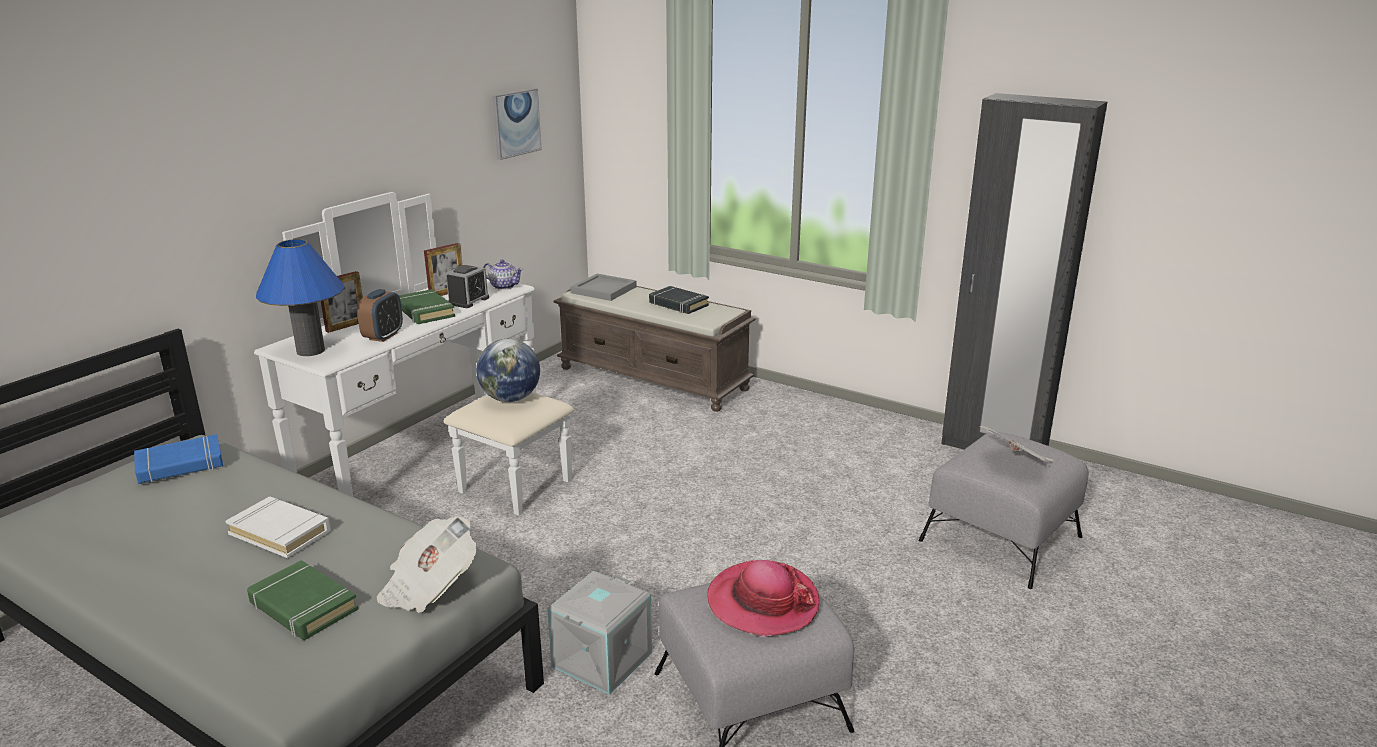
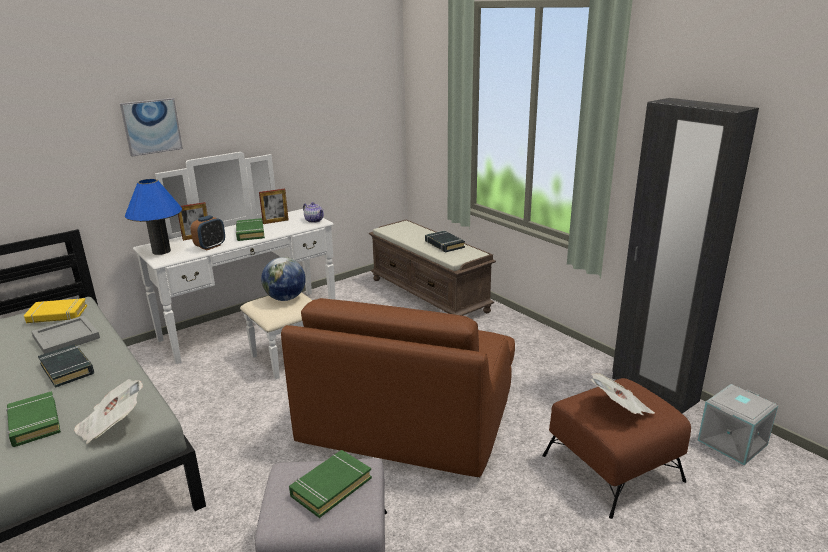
camera: 20 degrees right, 0 degrees up
(180, 465) = (57, 315): blue book -> yellow book
(280, 532) = (67, 369): white book -> black book
(468, 301) = (283, 228): alarm clock -> none
(516, 123) = (347, 109): picture -> picture (151, 126)
(603, 660) = (254, 498): grey storage box -> grey storage box (733, 443)
(604, 290) = (402, 229): grey tray -> grey tray (65, 338)
(733, 530) = (407, 418): none -> brown armchair
(763, 602) = (330, 487): hat -> green book
(999, 538) = (611, 468): grey ottoman -> brown ottoman

